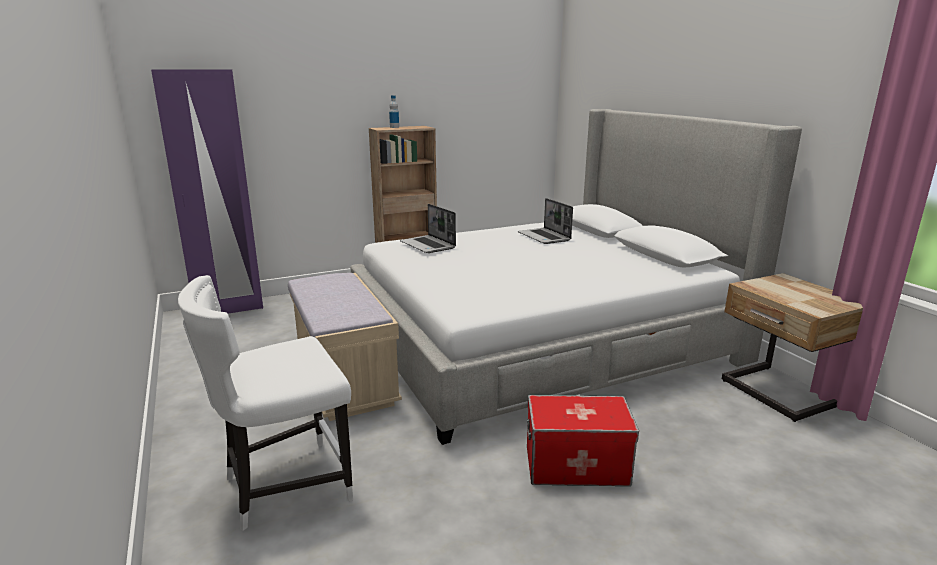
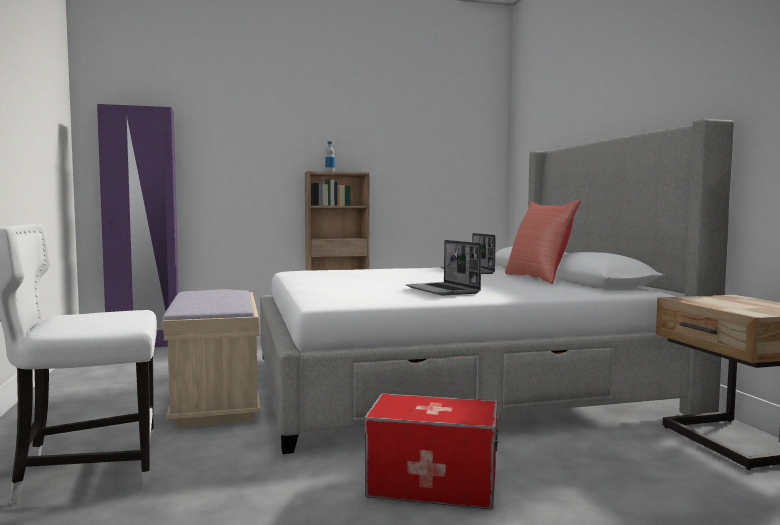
camera: 10 degrees right, 15 degrees down
(428, 245) = (335, 271): laptop -> laptop (443, 290)
(613, 248) = (538, 278): none -> red pillow

